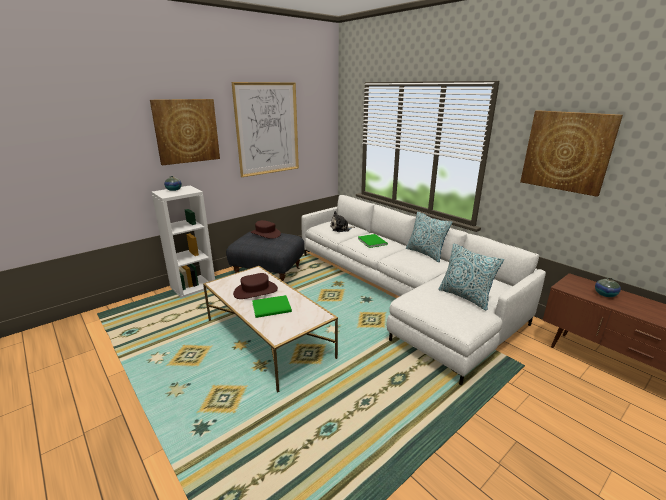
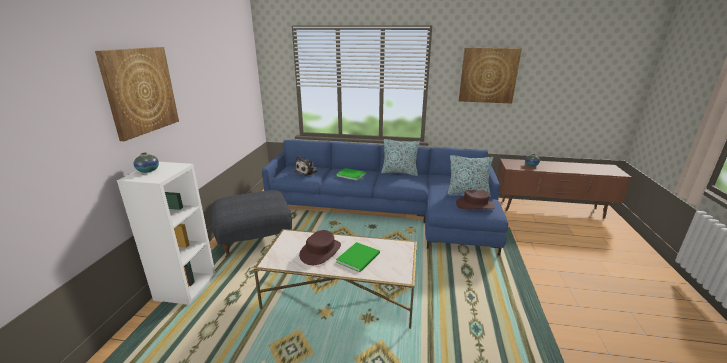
camera: 40 degrees left, 0 degrees up
(265, 233) = (242, 197): brown hat -> brown hat (475, 205)
(267, 129) = (211, 80): picture -> none
(402, 293) = (389, 211): white sofa -> blue sofa

